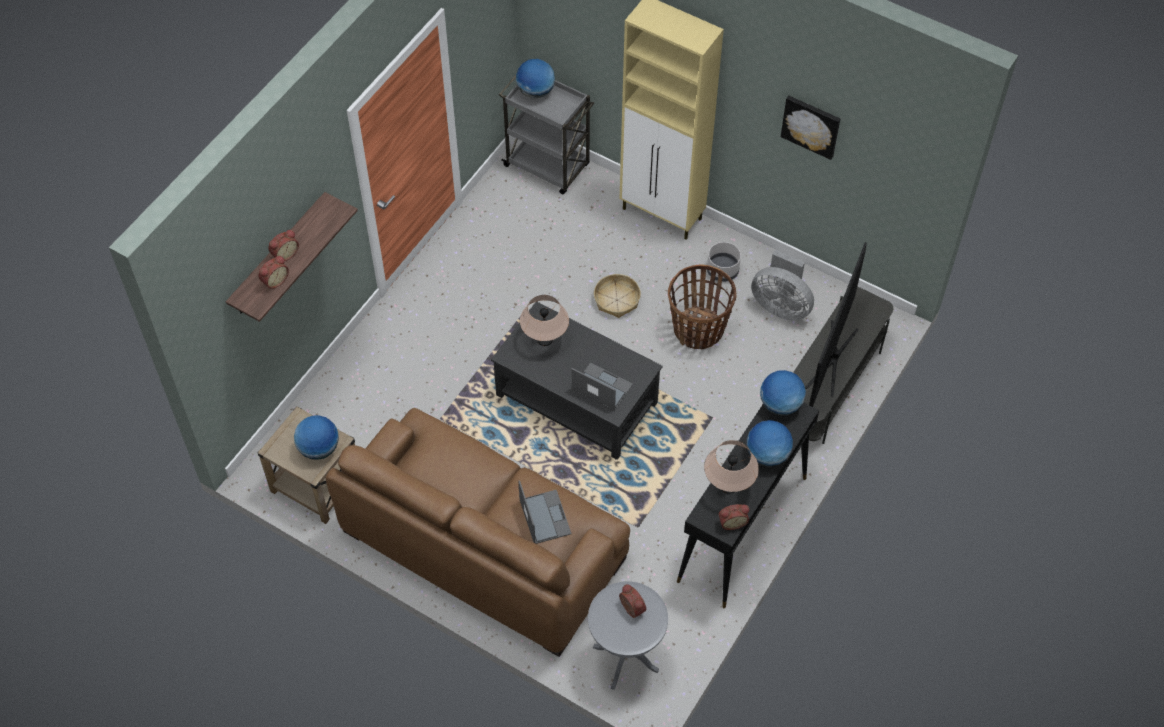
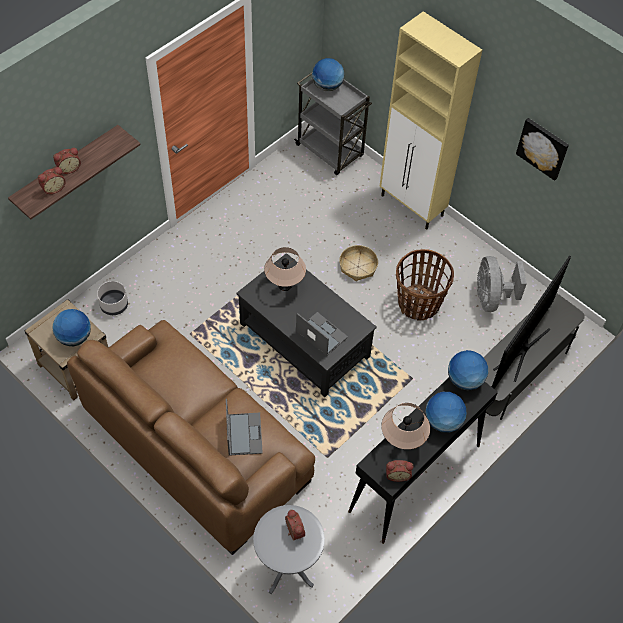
camera: 10 degrees right, 0 degrees up
(723, 270) = (450, 260): grey planter -> grey planter (114, 305)
(781, 305) = (491, 297): grey fan -> grey fan turned 45 degrees clockwise

